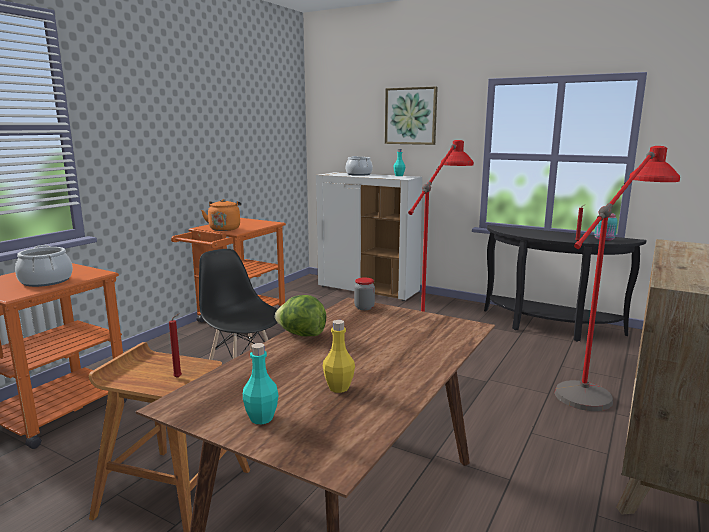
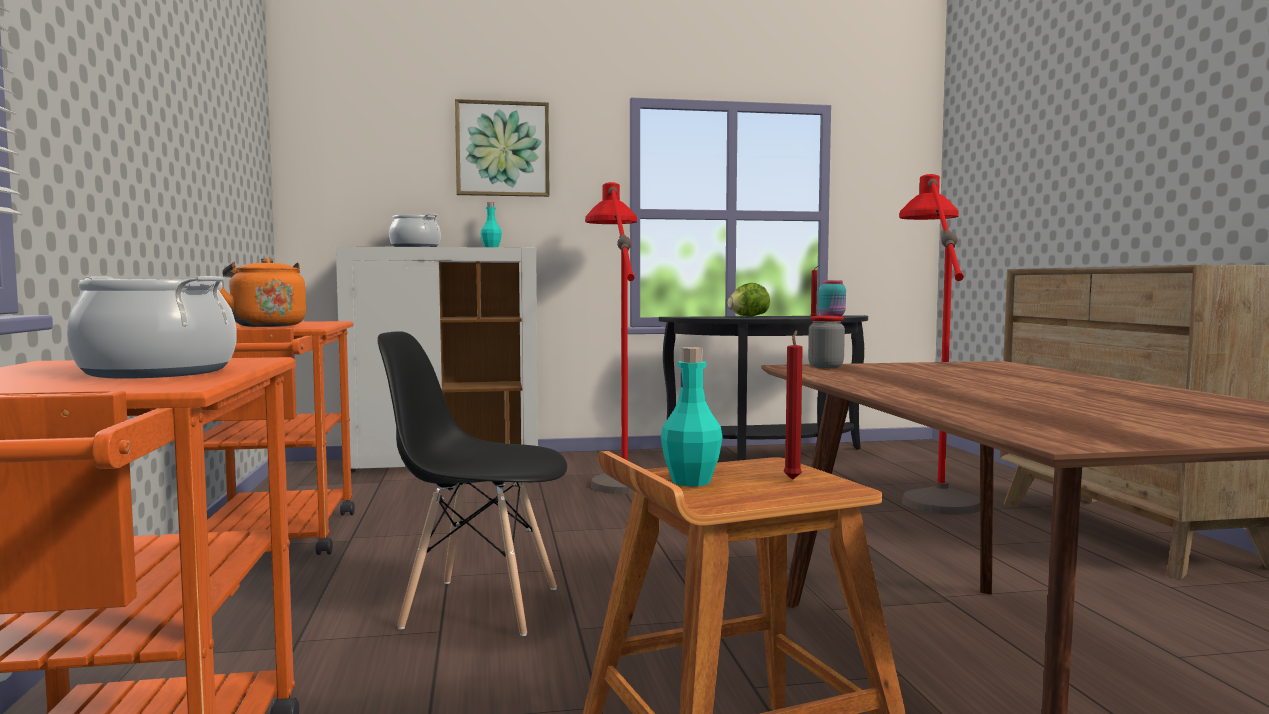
camera: 40 degrees left, 10 degrees down
(261, 418) = (1190, 425): turquoise bottle -> turquoise bottle (691, 482)
(301, 334) = (872, 386): lettuce -> lettuce (748, 316)
(339, 388) = (1121, 401): yellow bottle -> none

